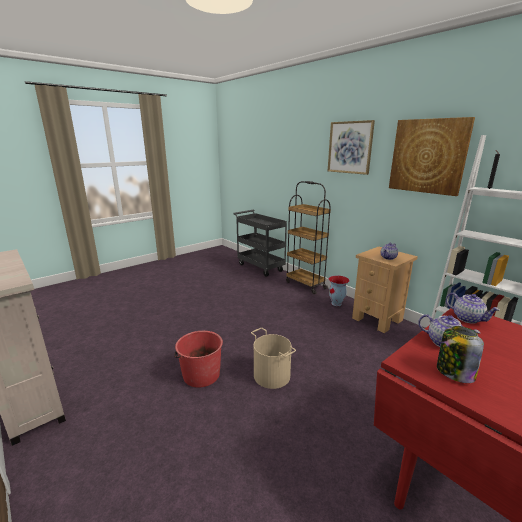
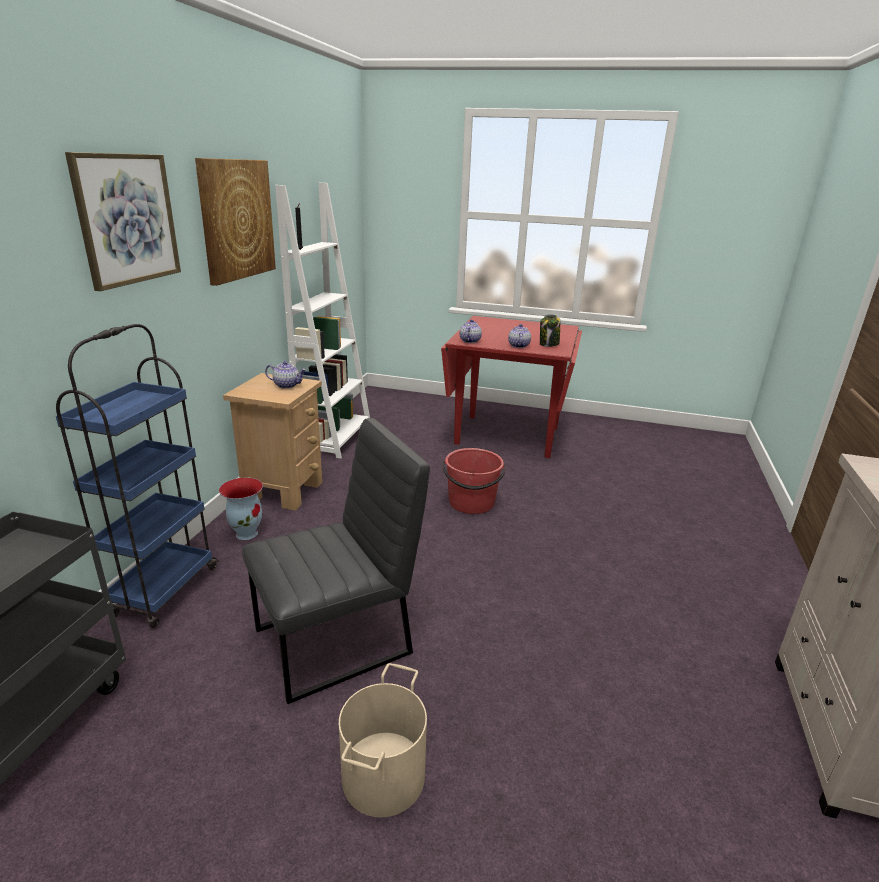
camera: 125 degrees left, 5 degrees up
(201, 375) = (568, 593): red bucket -> red bucket (471, 503)
(246, 307) = (338, 640): none -> grey chair
(272, 375) = (497, 537): beige bucket -> beige bucket (382, 775)
(305, 285) = (164, 592): brown cart -> blue cart

